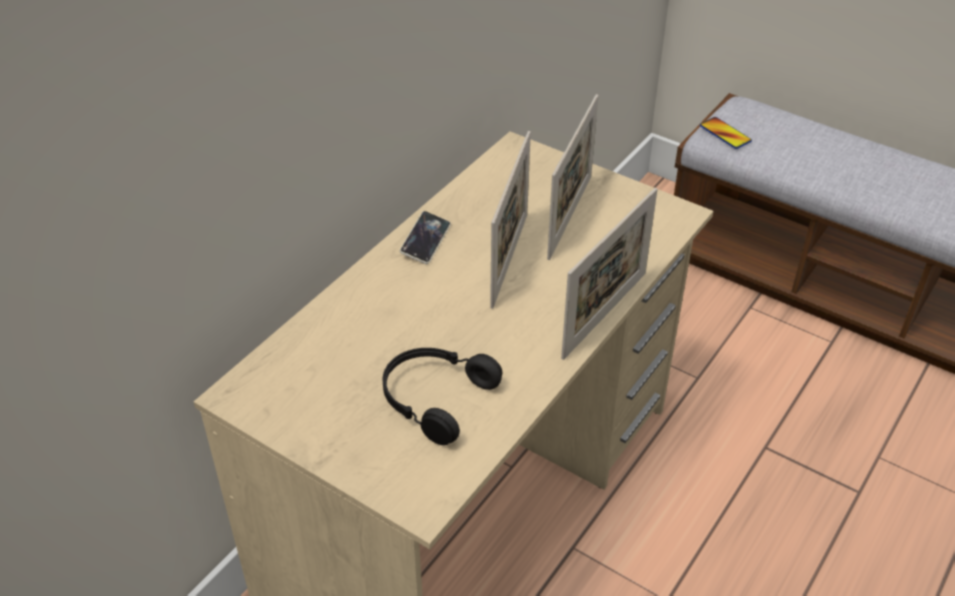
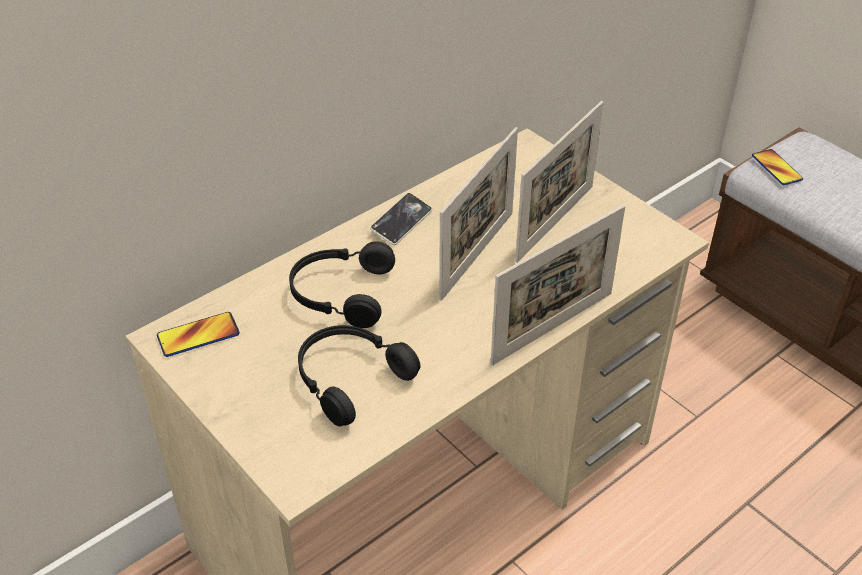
camera: 15 degrees right, 0 degrees up
(269, 386) = (198, 335): none -> phone
(393, 320) = (340, 294): none -> black headphones

